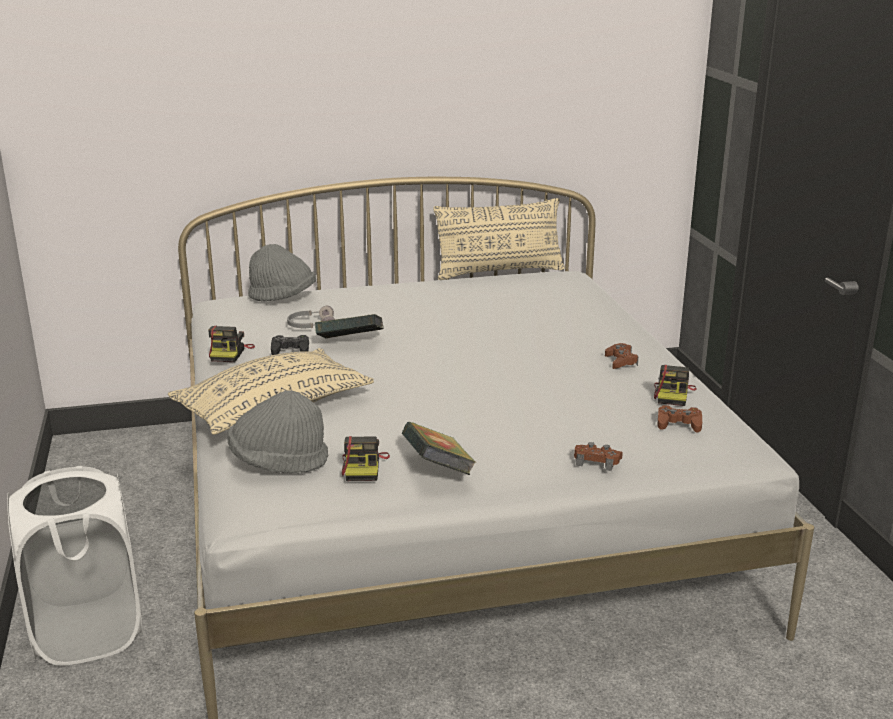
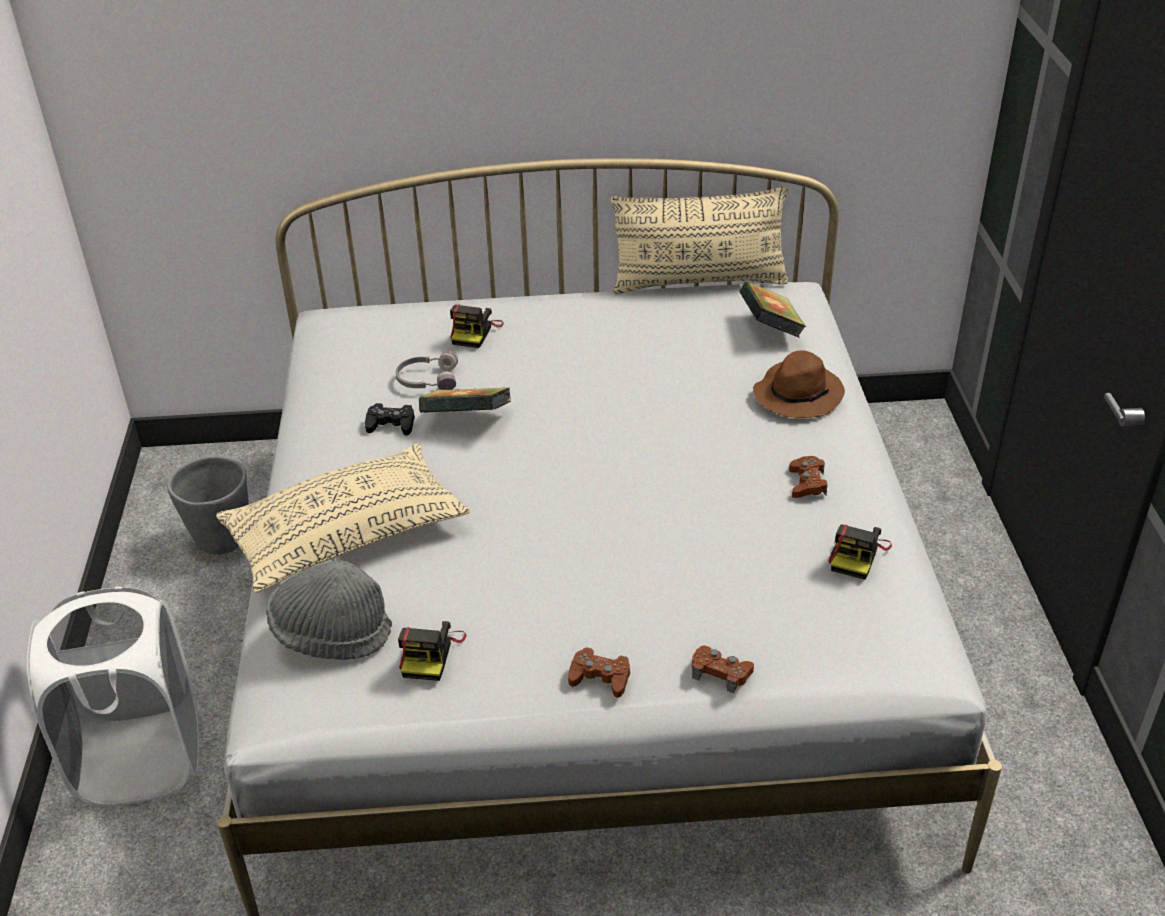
camera: 10 degrees right, 15 degrees up
(133, 486) = (222, 540): none -> grey planter
(230, 353) = (317, 424): camera -> camera (475, 332)
(283, 298) = (405, 319): grey hat -> none
(438, 470) = (518, 669): book -> book (770, 329)
(595, 319) = (798, 394): none -> brown hat
(679, 424) = (847, 613): brown game controller -> brown game controller (600, 677)

